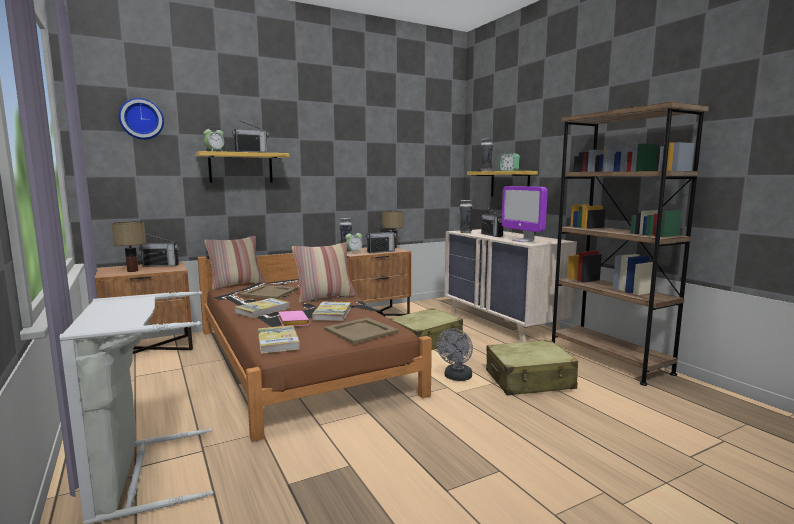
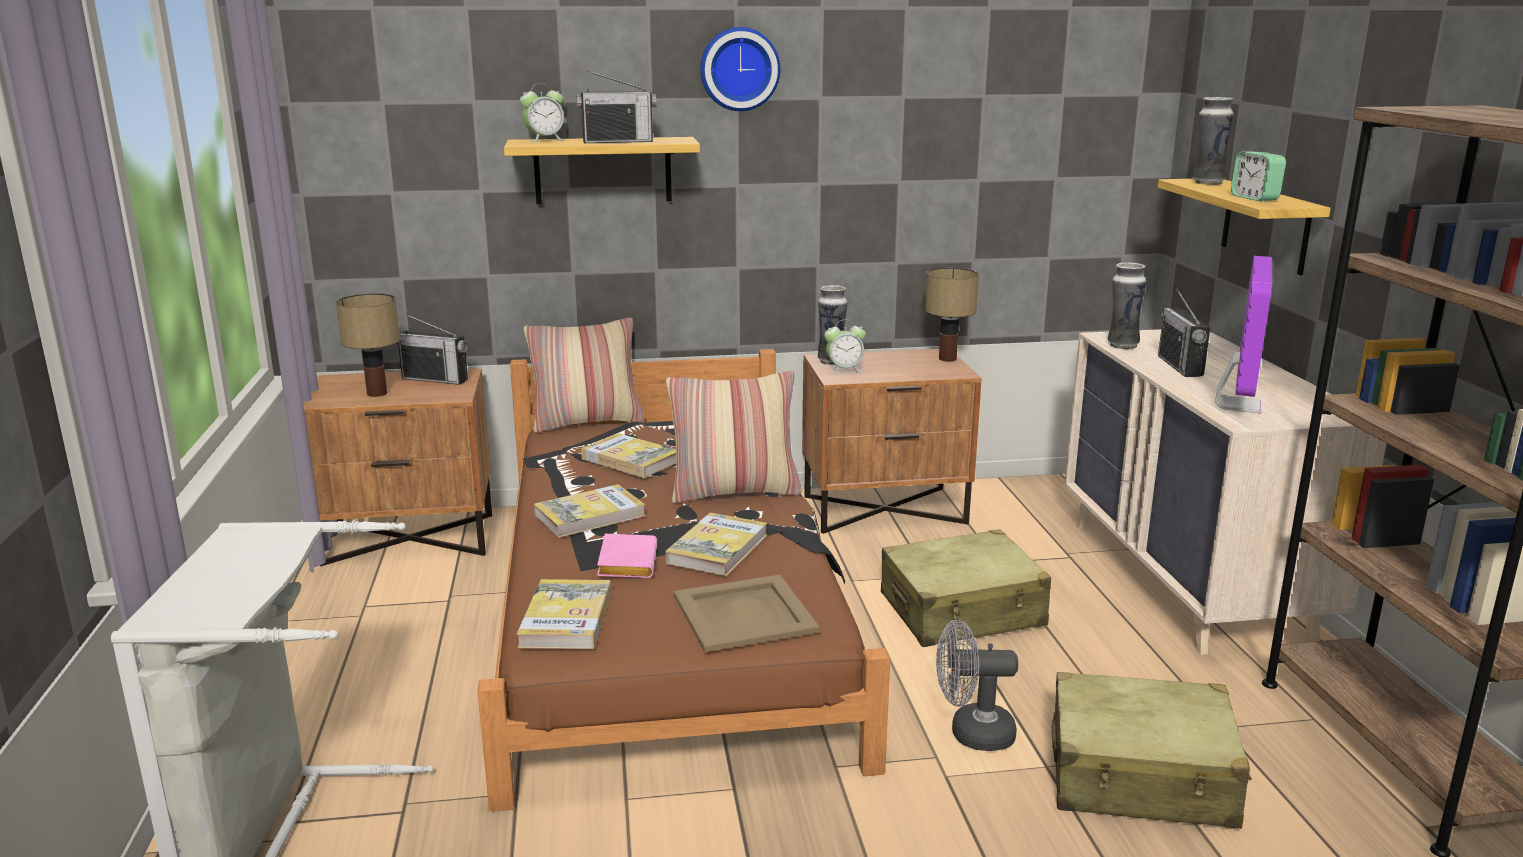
camera: 20 degrees right, 10 degrees up
(141, 119) = (400, 74): wall clock -> wall clock (739, 69)
(269, 292) = (630, 460): beige tray -> book
(380, 251) = (907, 373): radio -> none
(456, 378) = (971, 734): grey fan -> grey fan turned 45 degrees clockwise
(523, 241) = (1237, 405): monitor -> monitor turned 150 degrees counterclockwise

